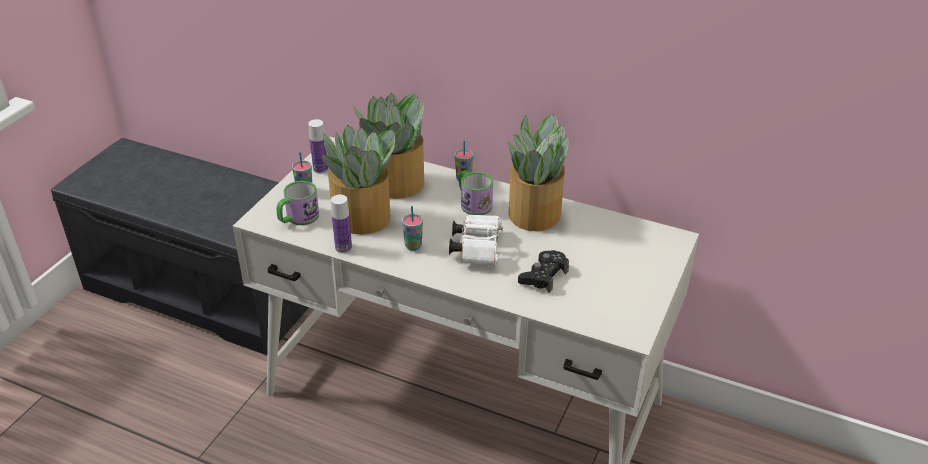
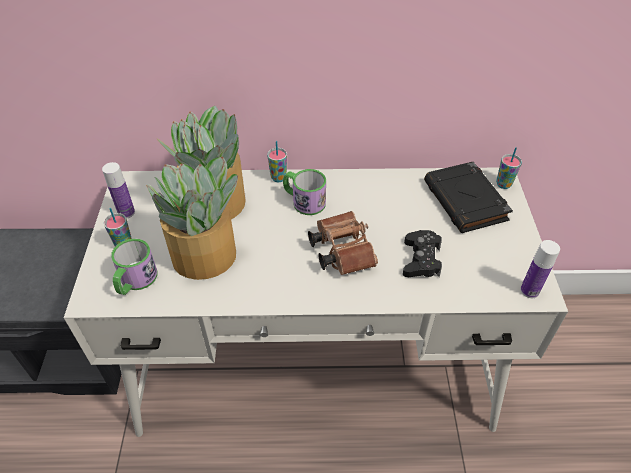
camera: 25 degrees left, 10 degrees up
(343, 248) = (207, 300): bottle -> bottle (529, 290)
(413, 246) = (278, 271): cup -> cup (503, 184)
(477, 248) = (340, 250): white binoculars -> brown binoculars
(535, 213) = (367, 192): potted plant -> none
(624, 246) = (466, 202): none -> black book

